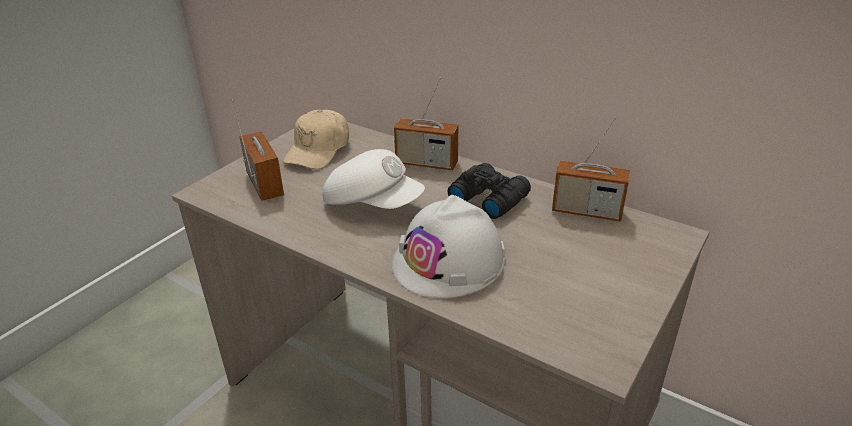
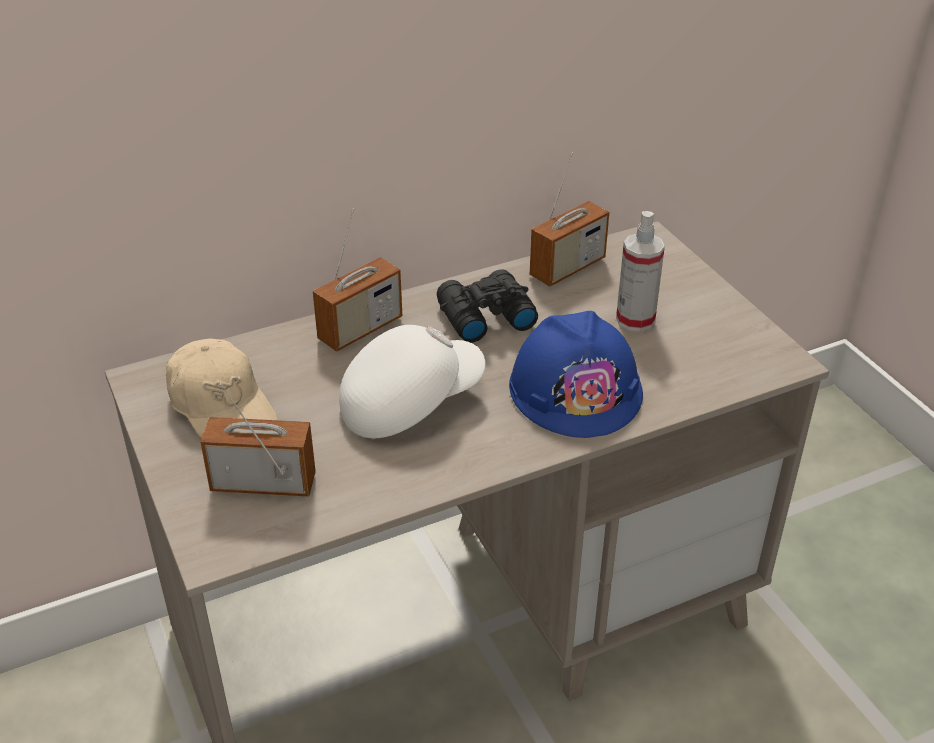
camera: 60 degrees left, 5 degrees up
(449, 261) = (576, 389): white hard hat -> blue hard hat
(562, 261) = (635, 319): none -> spray bottle

